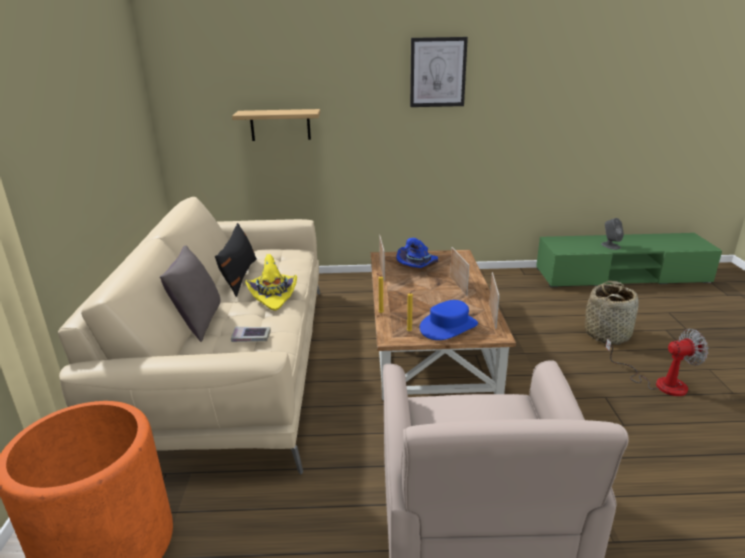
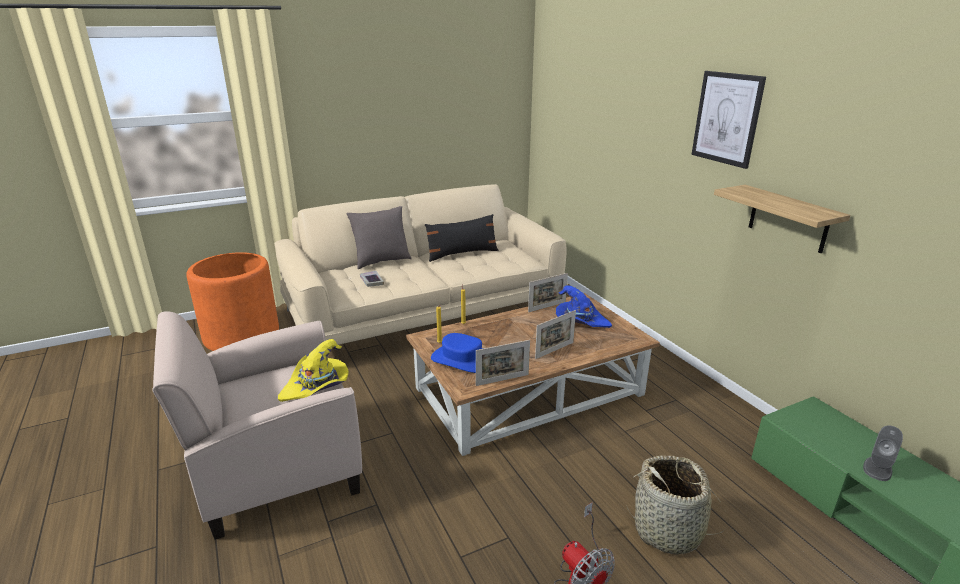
camera: 65 degrees right, 0 degrees up
(273, 295) = (439, 272): yellow hat -> yellow hat (317, 386)
(280, 125) = (594, 144): shelf -> shelf (788, 219)

